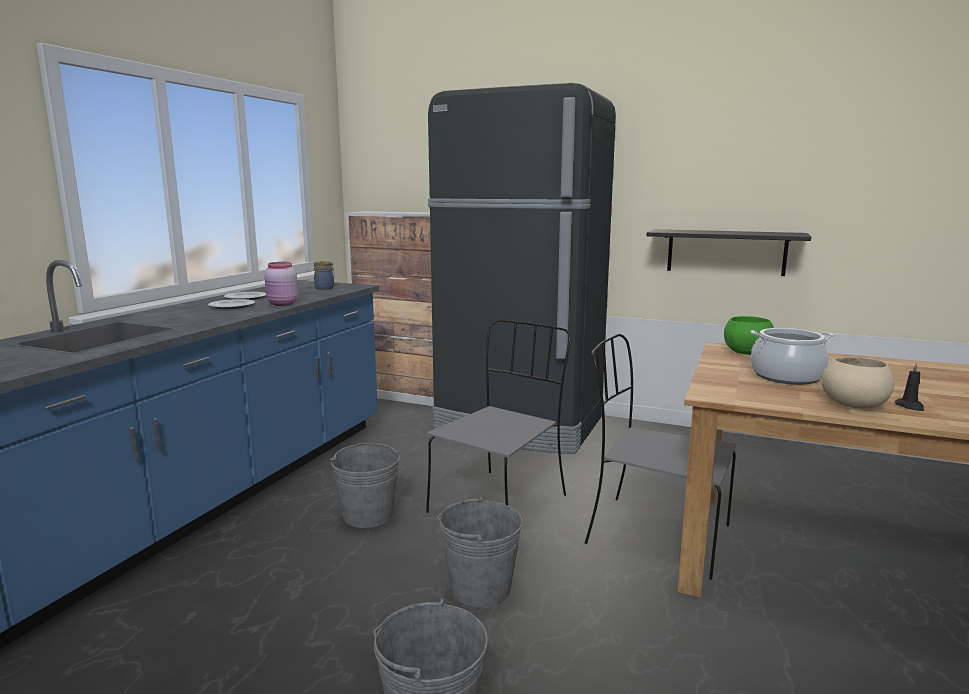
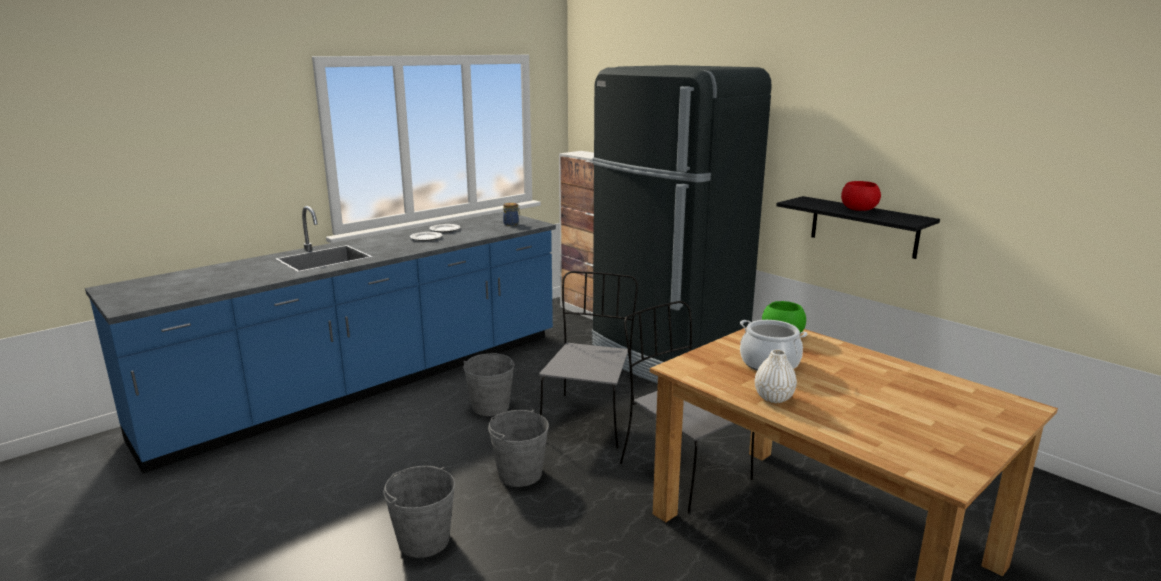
camera: 25 degrees right, 5 degrees up
(282, 304) = (460, 239): pink jar -> none
(500, 502) = (589, 419): grey chair -> grey chair turned 45 degrees counterclockwise
(729, 232) = (858, 209): none -> red bowl
(854, 404) = (773, 398): beige bowl -> white vase
(910, 406) = (818, 409): black candle -> none

